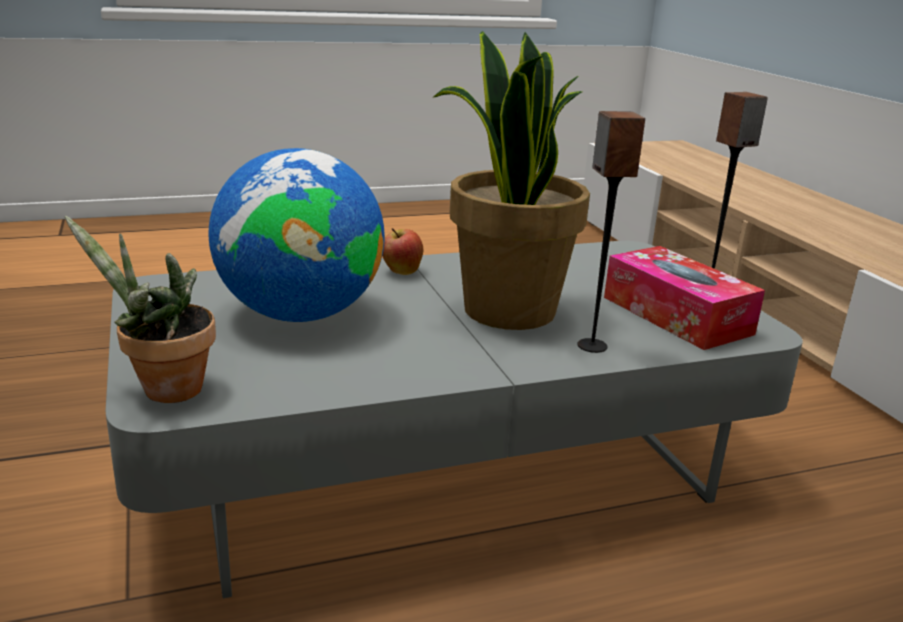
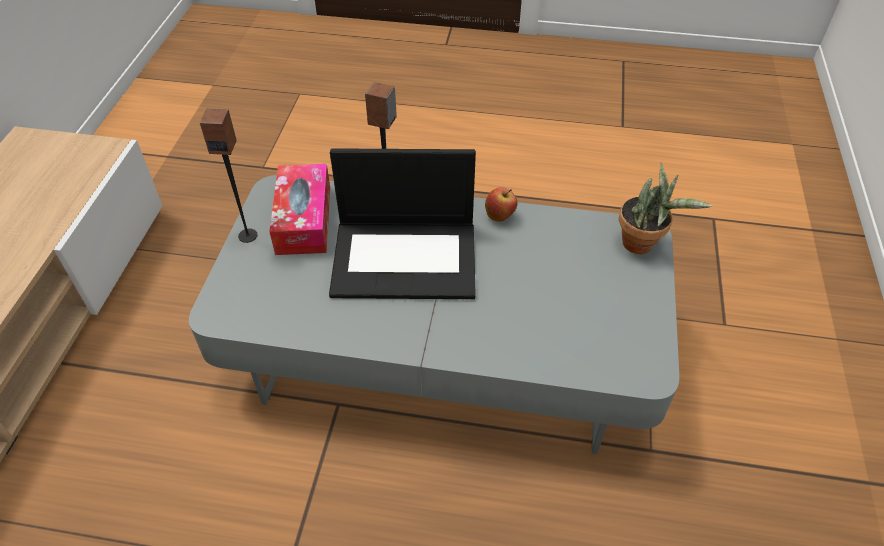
camera: 150 degrees left, 25 degrees up
(299, 314) = (547, 297): globe -> none
(401, 272) = (443, 336): apple -> apple (500, 216)
(507, 310) = (406, 258): potted plant -> laptop

